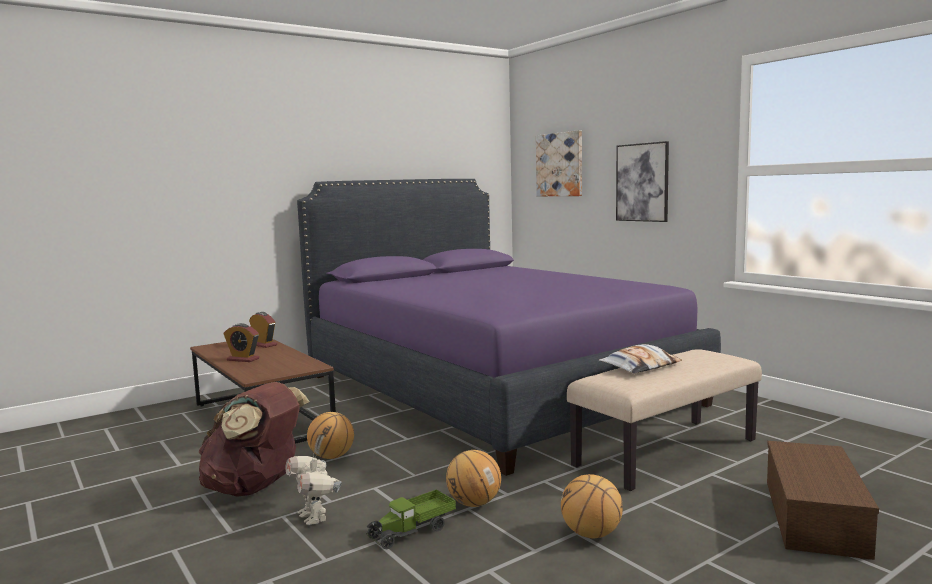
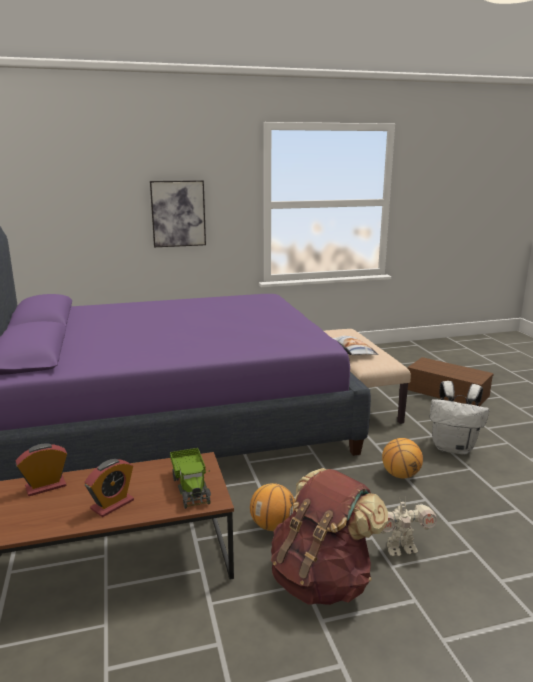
camera: 70 degrees left, 10 degrees up
(412, 531) = (435, 506): toy truck -> toy truck (191, 487)
(560, 164) = (72, 196): picture -> none
(591, 534) = (454, 448): basketball -> white backpack

